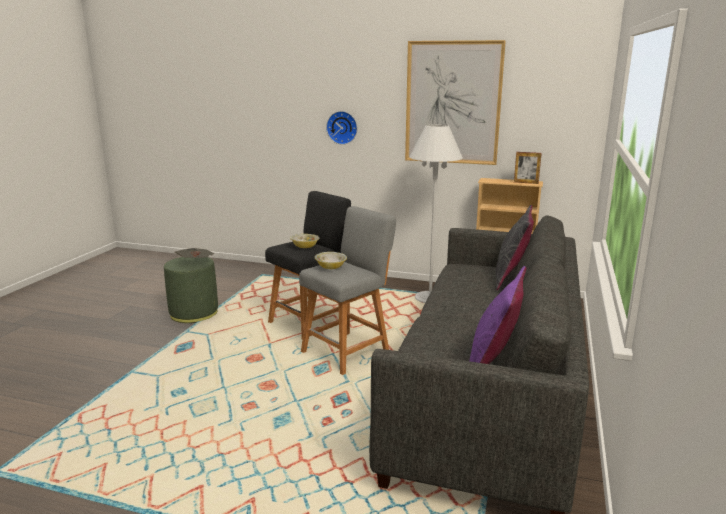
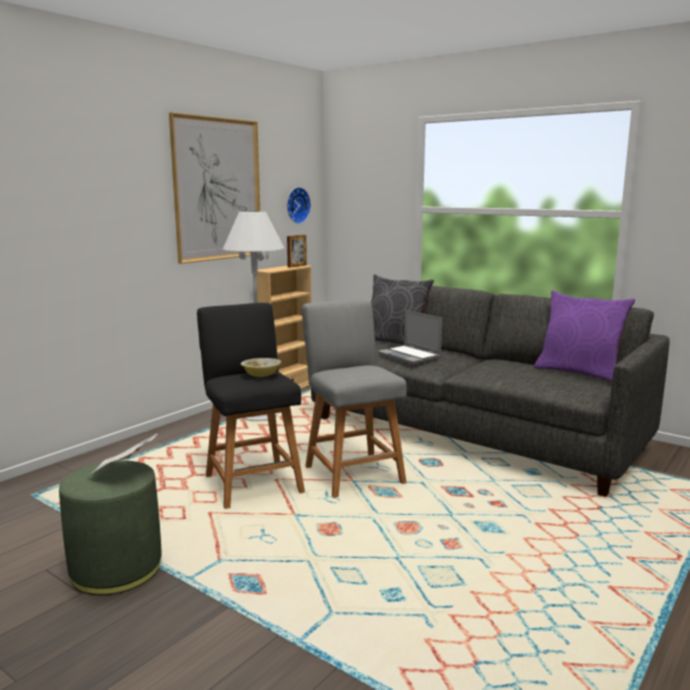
camera: 70 degrees left, 5 degrees down
(331, 267) = (352, 373): bowl -> none
(342, 127) = (97, 229): wall clock -> wall clock (296, 205)
(463, 289) = (410, 356): none -> laptop

